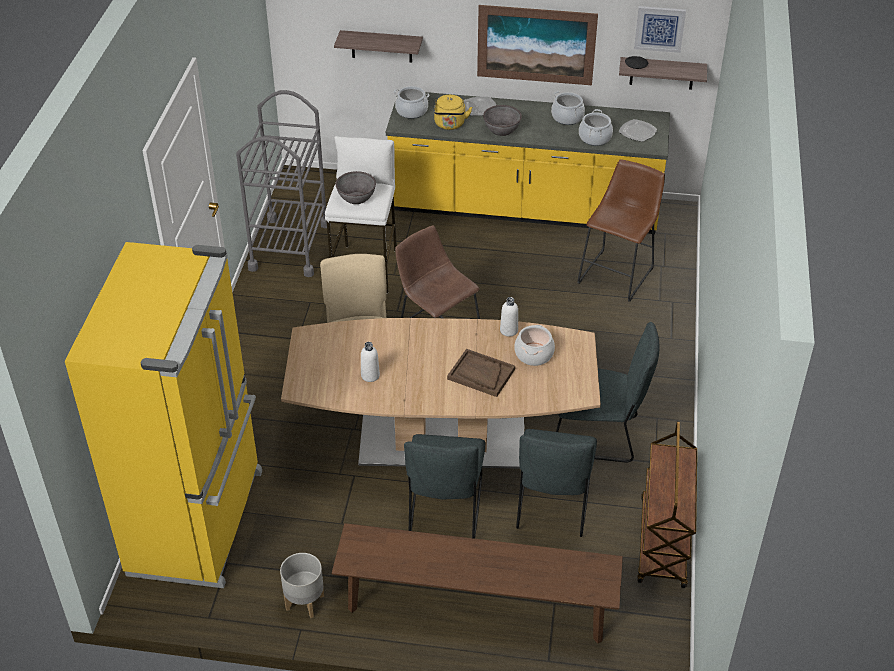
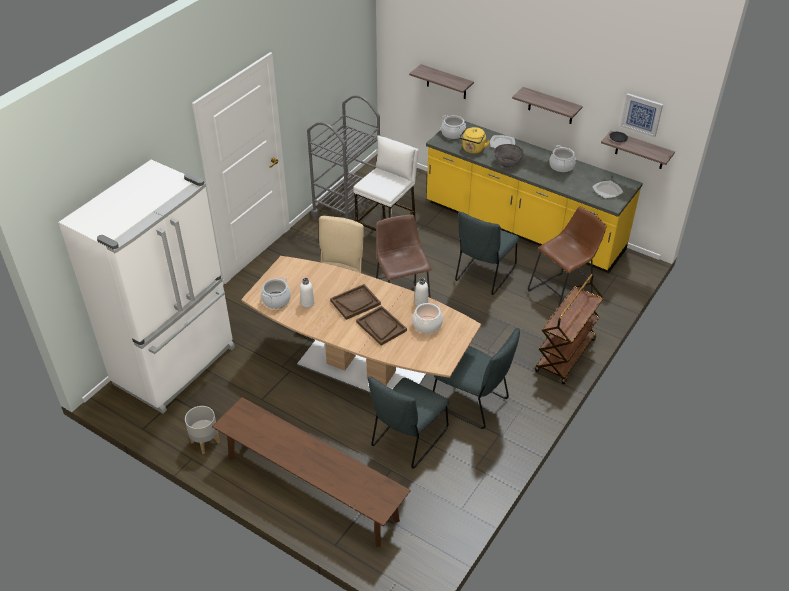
camera: 25 degrees right, 0 degrees up
(199, 521) = (176, 366): yellow fridge -> white fridge
(356, 197) = (379, 182): grey bowl -> none
(429, 356) = (355, 302): none -> brown tray
(444, 511) = (332, 416): grey chair -> grey chair (483, 275)
(536, 45) = (551, 106): picture -> shelf
(595, 138) = (572, 186): cooking pot -> cooking pot (276, 300)
(663, 543) = (469, 495): brown cart -> brown cart (565, 356)

